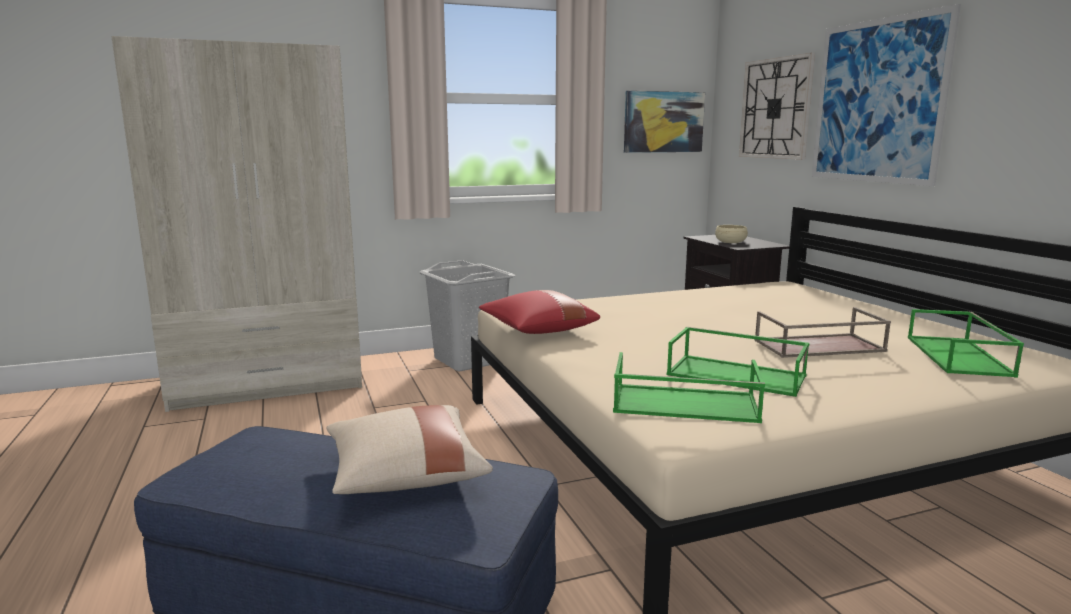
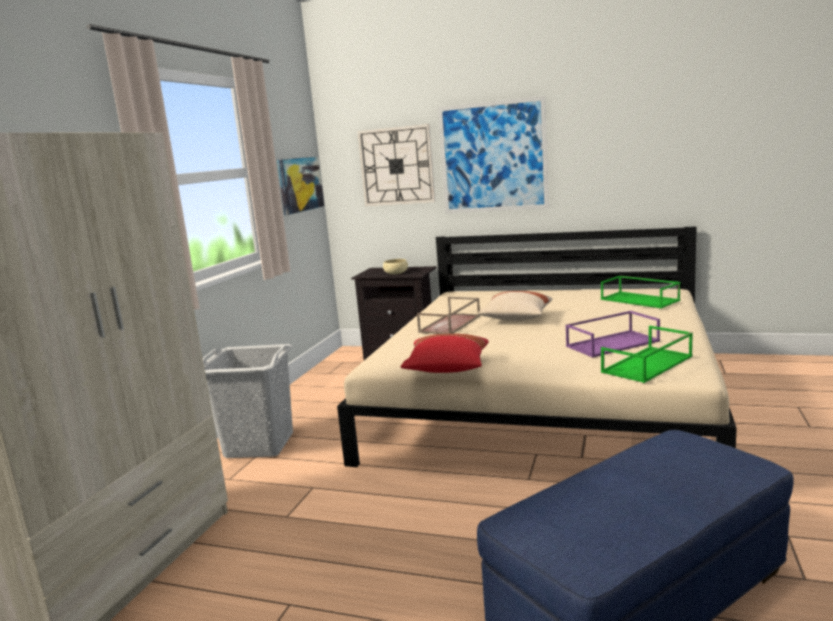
camera: 50 degrees left, 0 degrees up
(405, 475) = (657, 469): beige pillow -> beige pillow (516, 319)
(737, 375) = (612, 343): green tray -> purple tray
(818, 346) = (590, 317): brown tray -> brown tray (450, 324)

